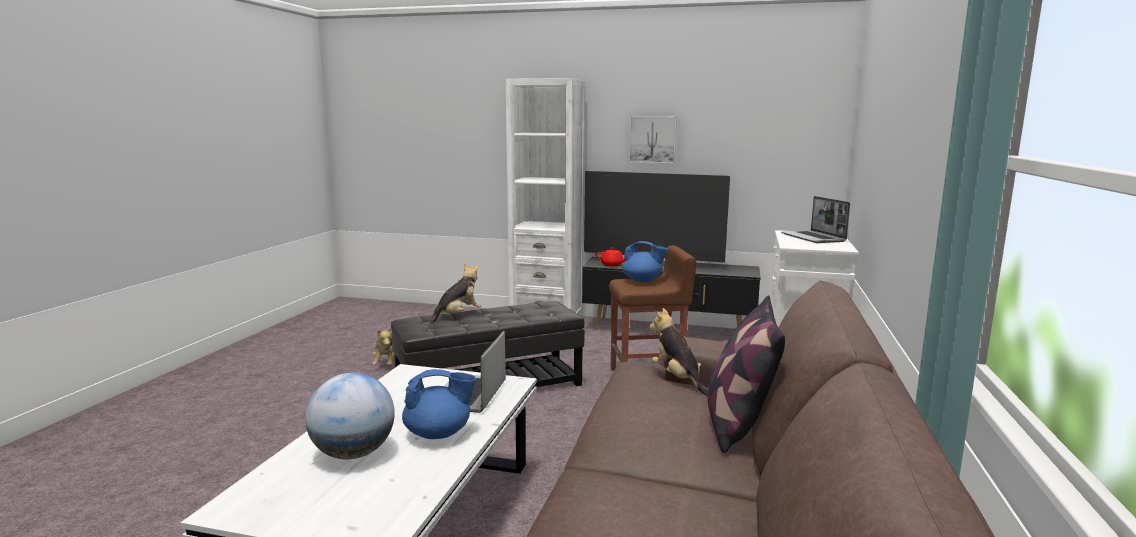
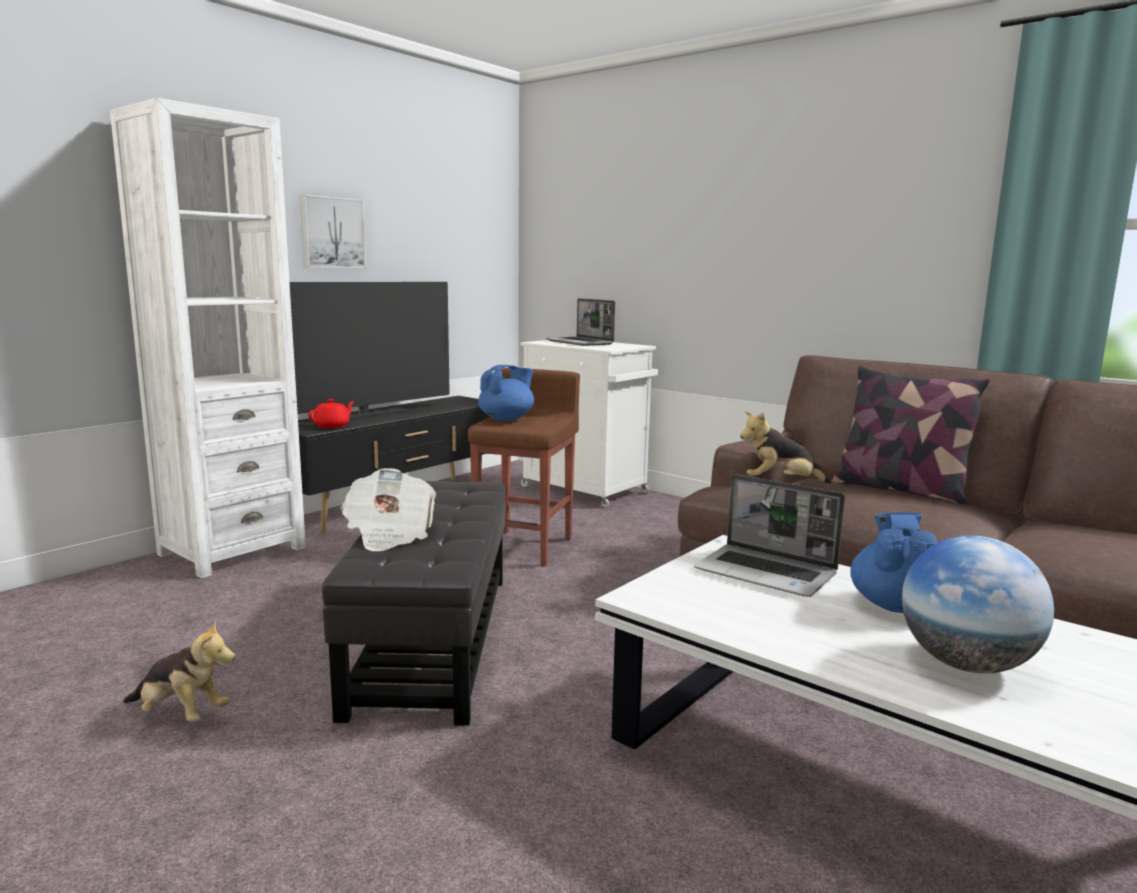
camera: 65 degrees left, 0 degrees up
(458, 315) = (389, 534): plush toy -> newspaper
(814, 238) = (580, 343): laptop -> laptop turned 45 degrees clockwise

